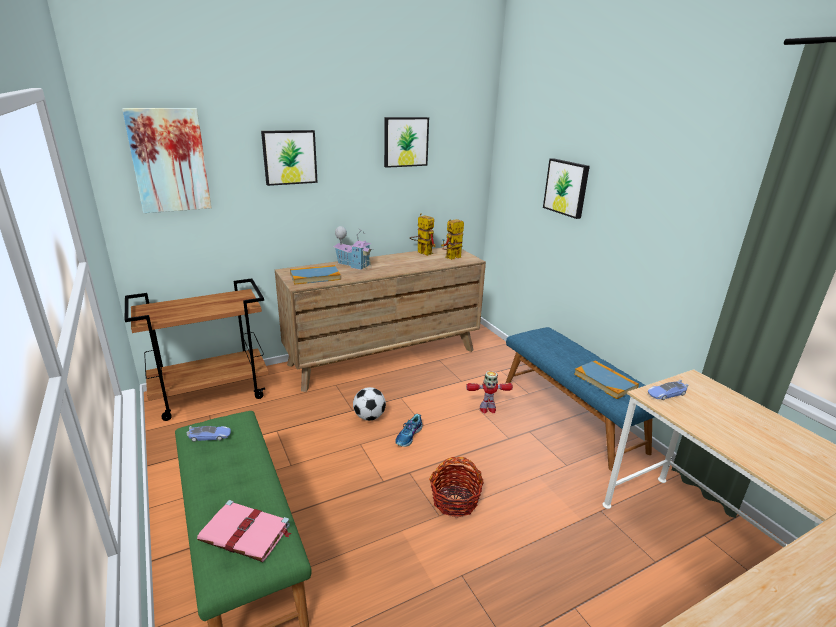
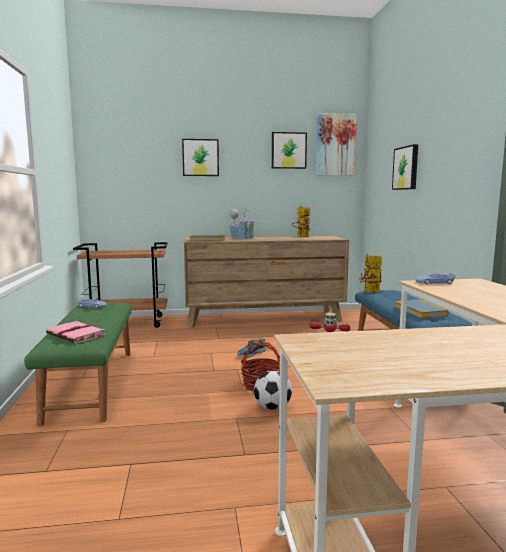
camera: 20 degrees right, 15 degrees down
(169, 160) = (122, 156): picture -> picture (335, 145)
(369, 417) = (228, 342): football -> football (272, 408)
(451, 258) = (321, 238): toy robot -> toy robot (369, 292)

